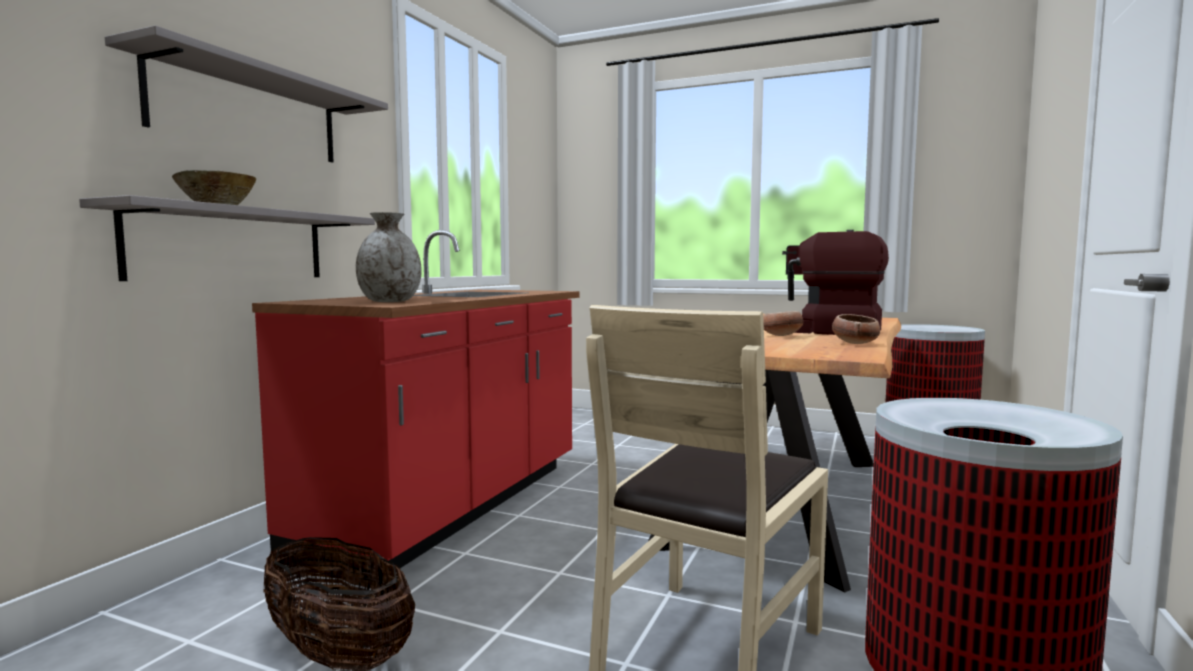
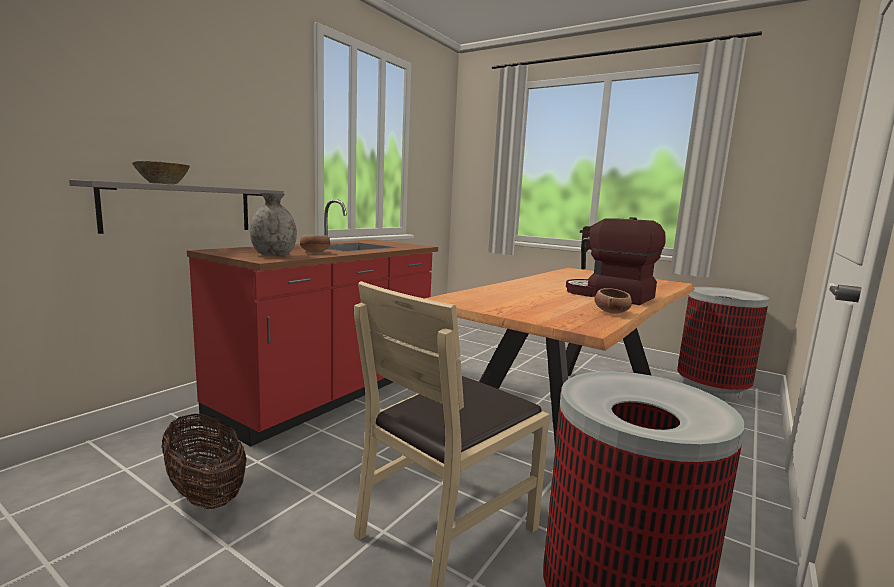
camera: 10 degrees right, 5 degrees up
(249, 113) = (195, 116): grey shelf -> none
(781, 336) = (565, 298): bowl -> bowl (314, 252)

